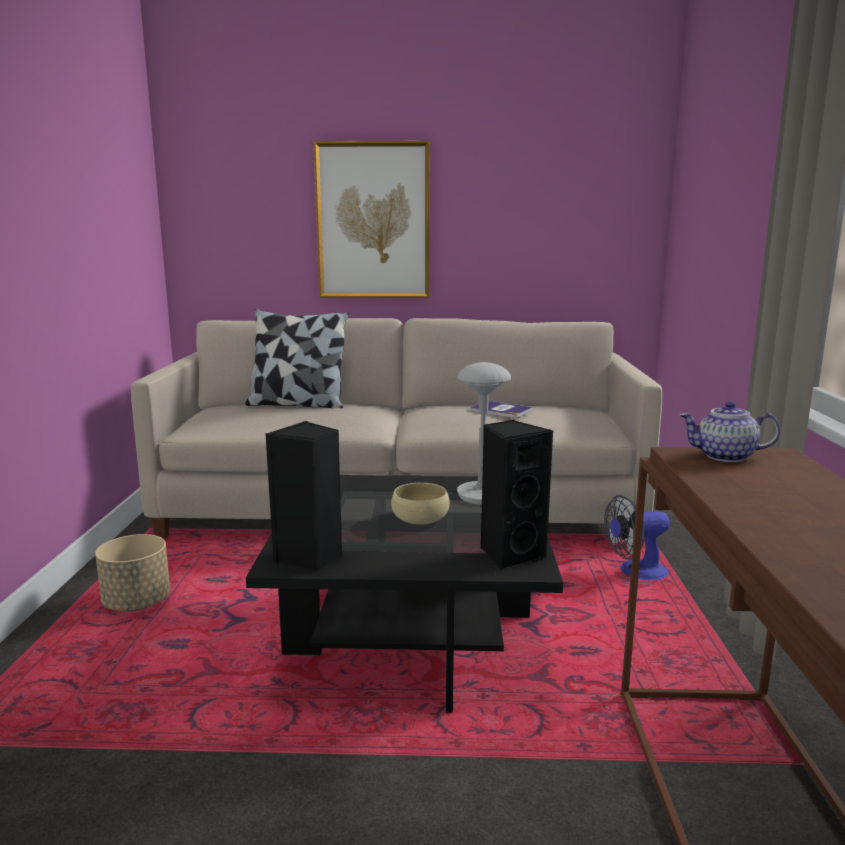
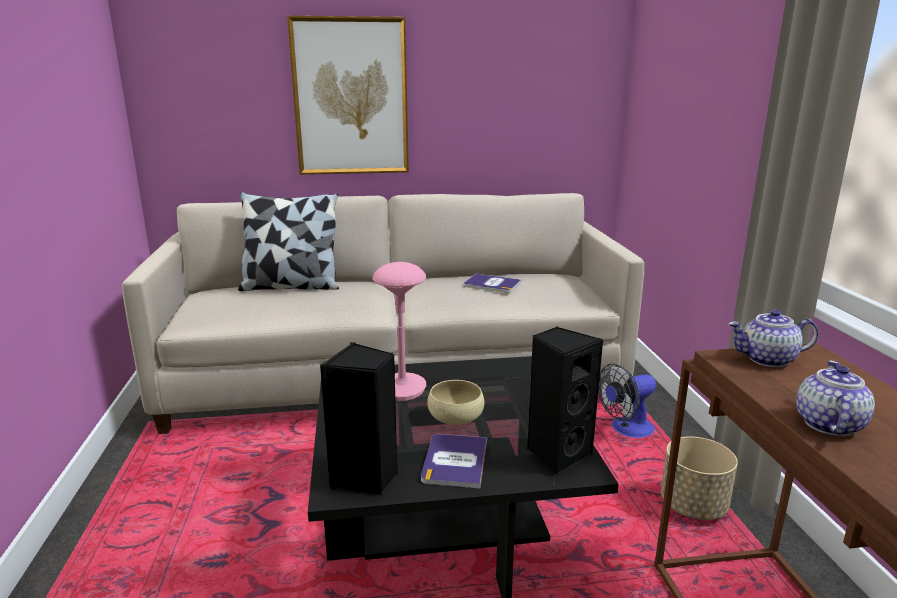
camera: 10 degrees left, 5 degrees up
(137, 604) = (159, 515): beige planter -> beige planter (693, 507)
(376, 494) = (402, 389): none -> pink table lamp
(403, 552) = (455, 461): none -> book
(481, 495) = (501, 382): grey table lamp -> none
(749, 503) = (827, 424): none -> teapot

